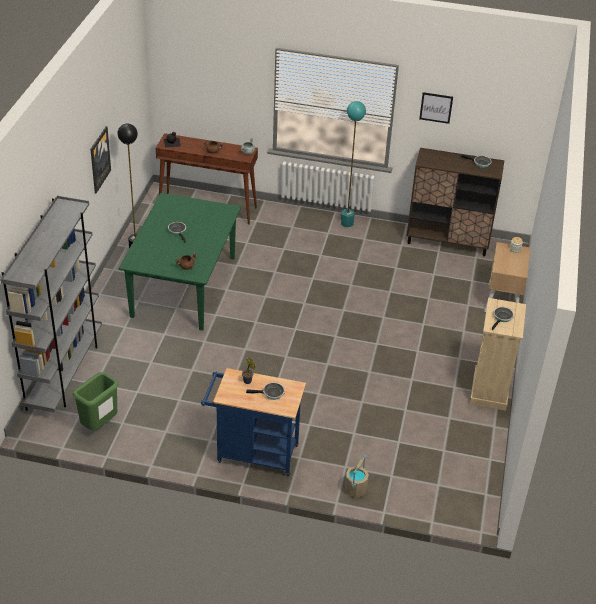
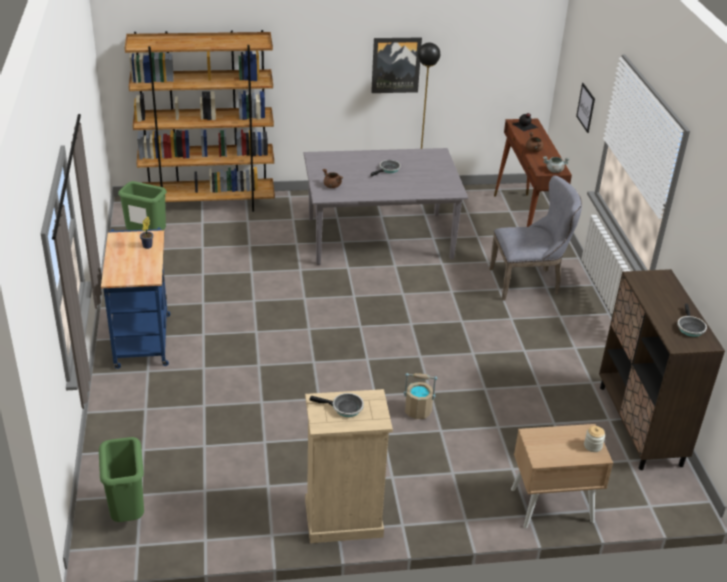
camera: 70 degrees right, 5 degrees down
(65, 373) = (209, 203): grey bookcase -> brown bookcase
(184, 287) = (379, 238): green dining table -> grey dining table
(271, 393) = (133, 264): frying pan -> none
(282, 232) = (529, 282): none -> grey chair
(347, 223) = (593, 327): turquoise floor lamp -> none
(355, 489) = (111, 423): beige bucket -> beige bucket (417, 411)
(436, 107) = (699, 218): picture -> picture (586, 107)
(454, 494) = (127, 513): none -> green trash can

